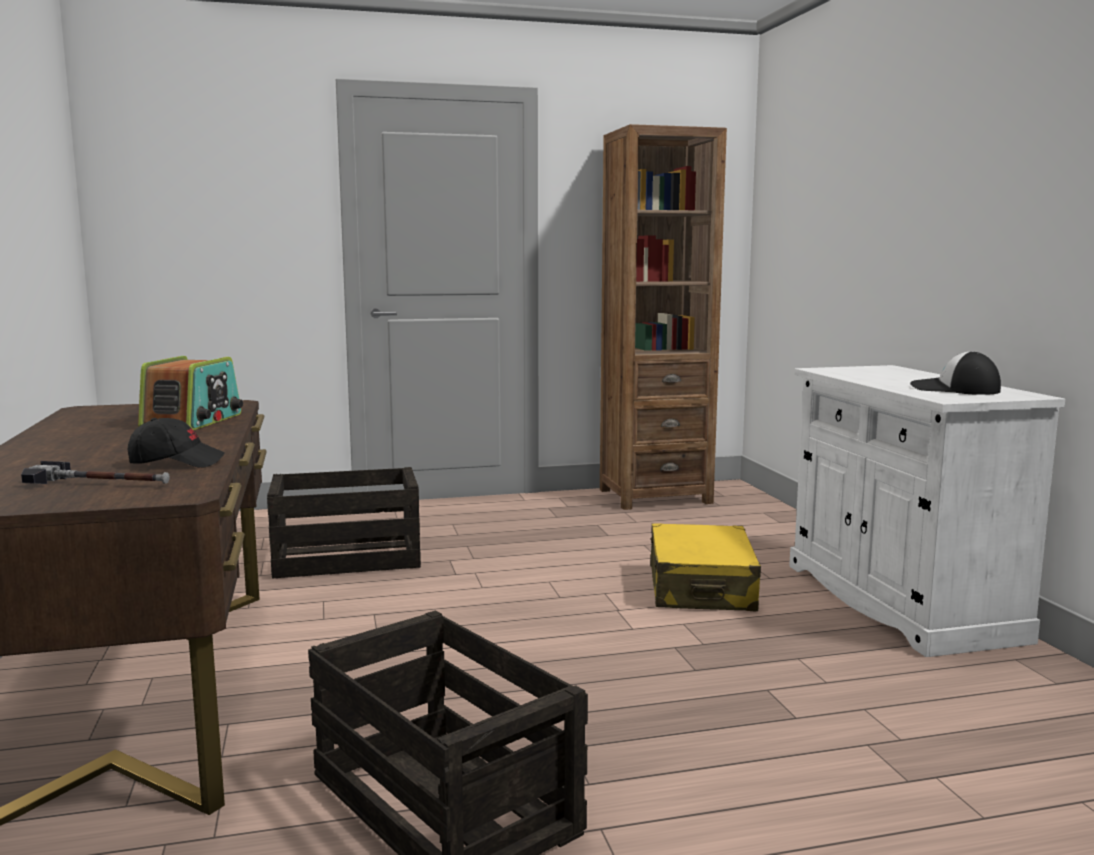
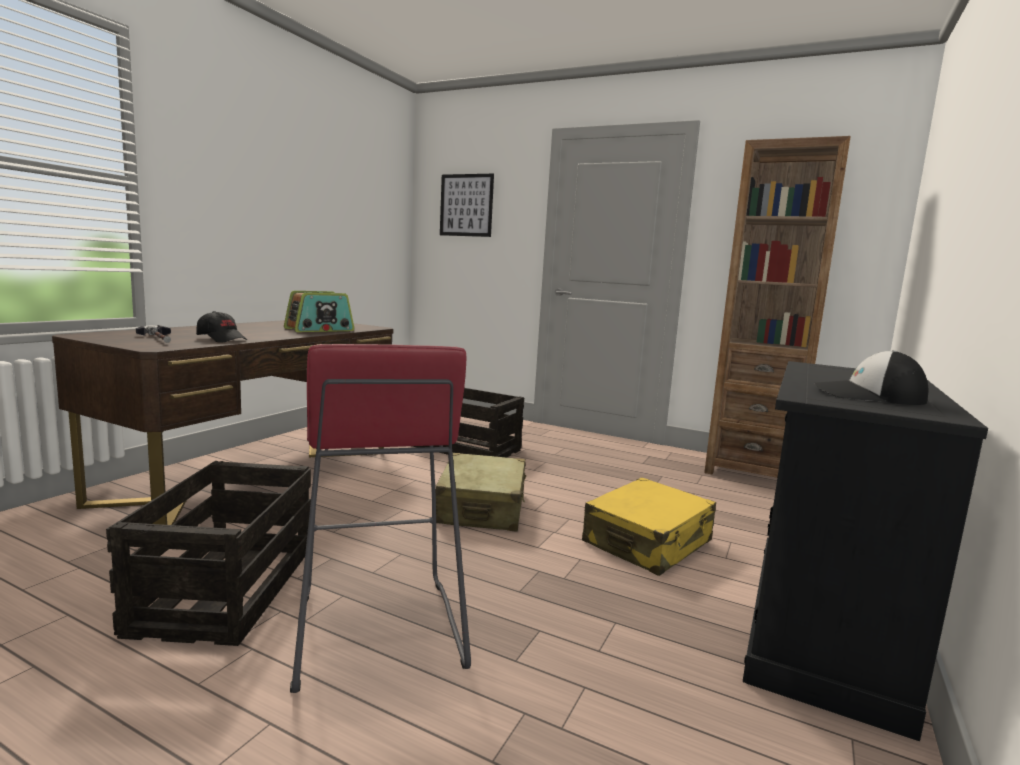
camera: 40 degrees right, 0 degrees up
(194, 188) = (466, 205): none -> picture
(510, 615) = (482, 508): none -> beige suitcase
(666, 756) = (376, 632): none -> red stool
(898, 601) = (821, 626): white cabinet -> black cabinet
(954, 389) = (867, 395): cap -> cap turned 60 degrees counterclockwise

